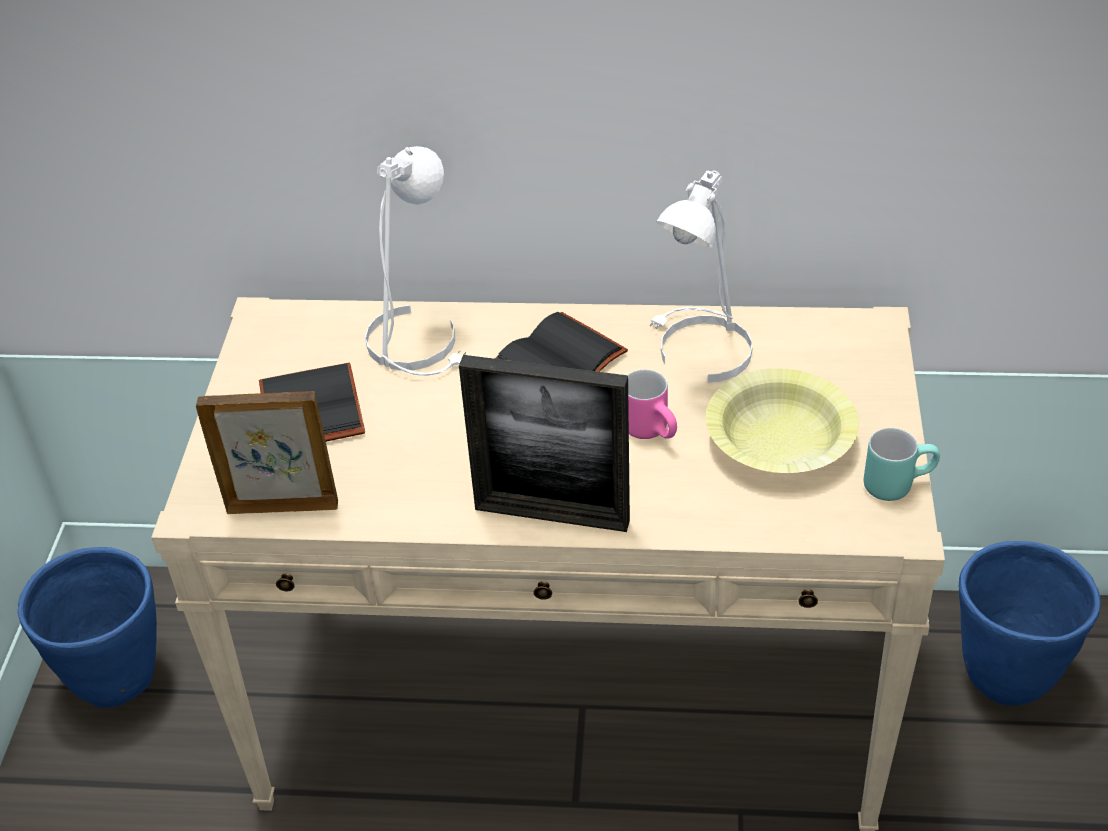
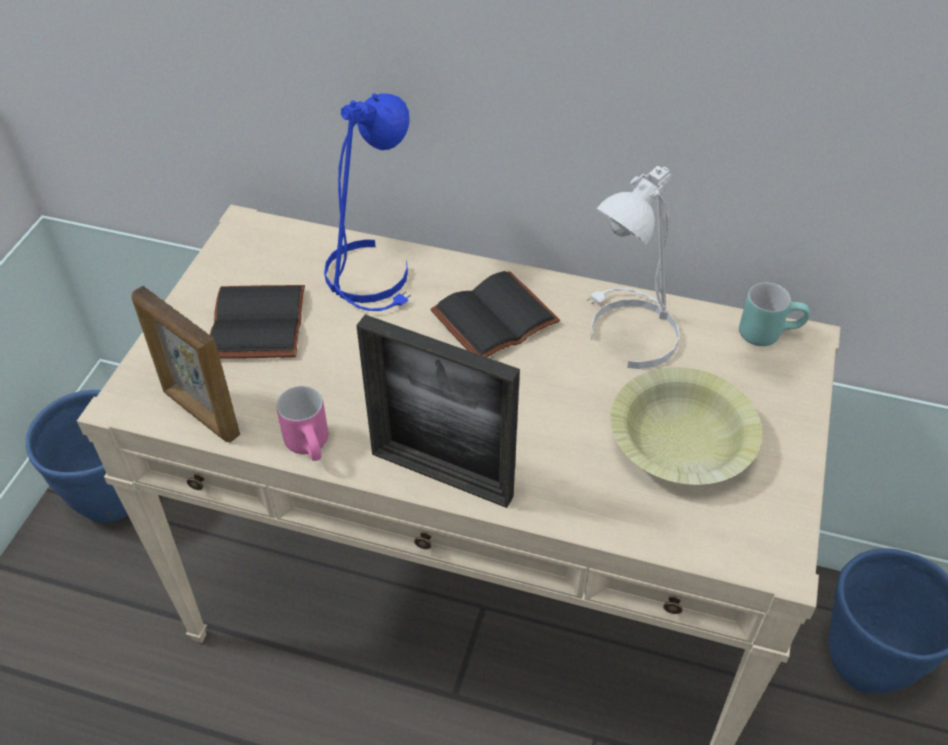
camera: 10 degrees right, 5 degrees up
(282, 505) = (200, 413): picture frame -> picture frame turned 150 degrees counterclockwise
(417, 342) = (371, 276): white table lamp -> blue table lamp
(654, 431) = (562, 407): pink mug -> pink mug (313, 446)
(896, 482) = (786, 511): turquoise mug -> turquoise mug (768, 332)

